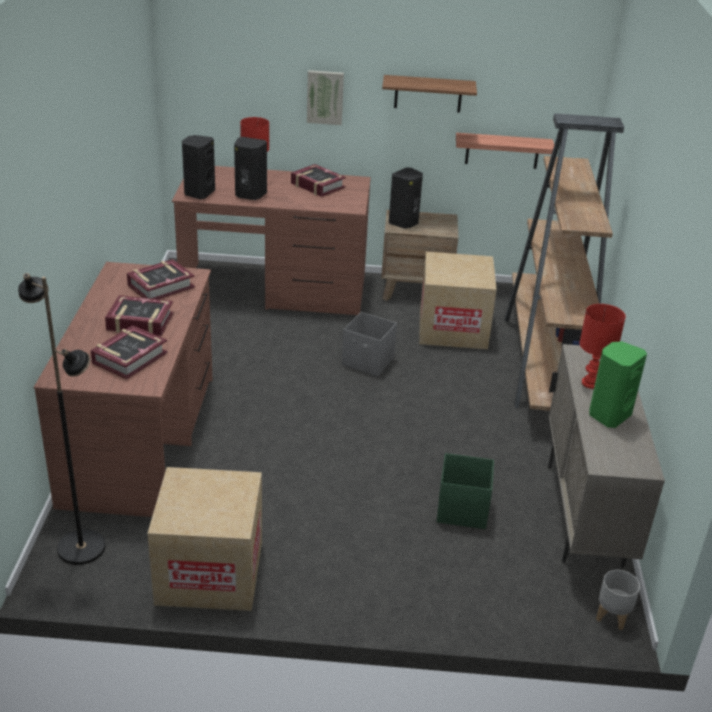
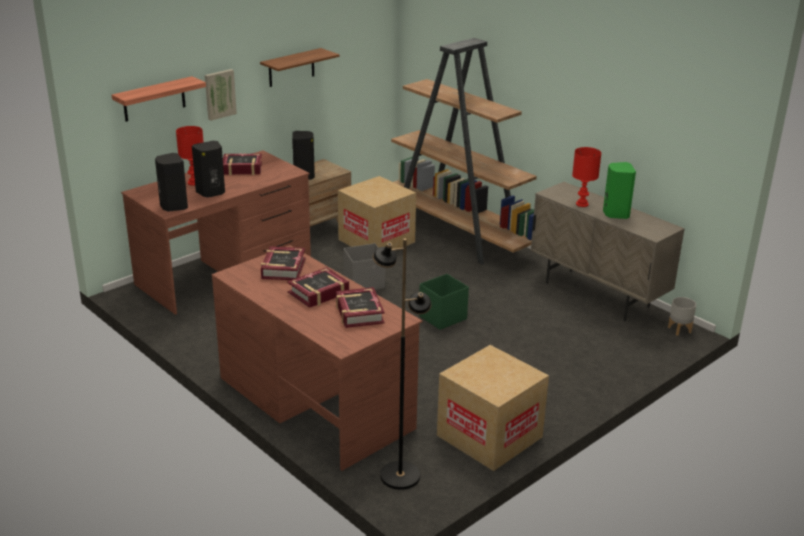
camera: 45 degrees left, 5 degrees down
(461, 510) = (546, 327): green storage box -> green storage box (442, 317)
(502, 151) = (344, 97): shelf -> shelf (154, 99)

